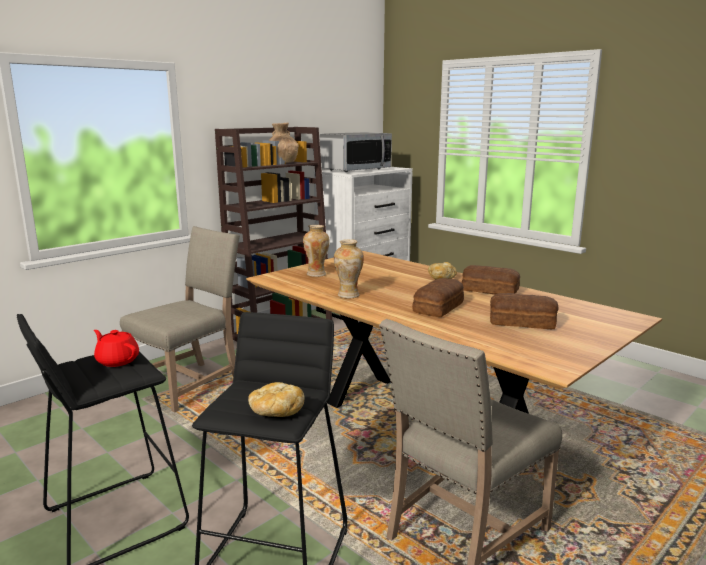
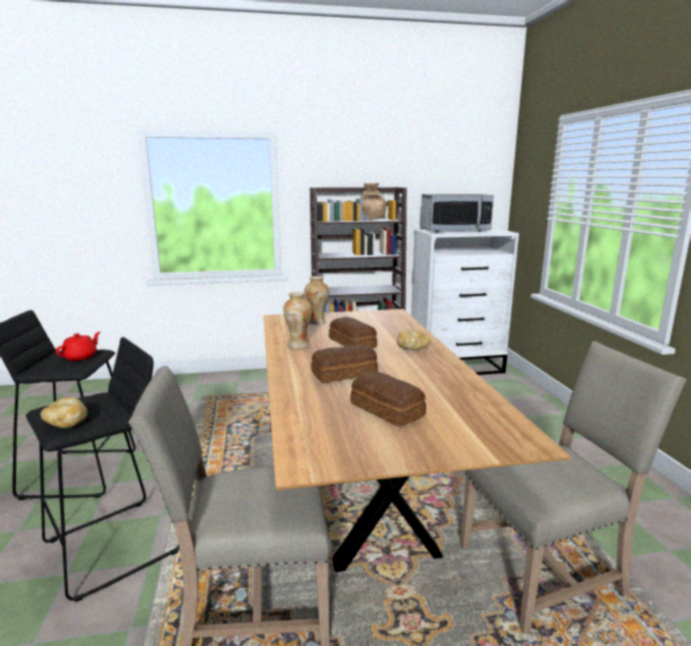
camera: 35 degrees right, 0 degrees up
(117, 360) = (81, 357): red teapot -> red teapot turned 45 degrees clockwise
(190, 384) = (241, 395): beige chair -> beige chair (546, 571)
(489, 289) = (433, 369): bread -> bread (352, 342)

